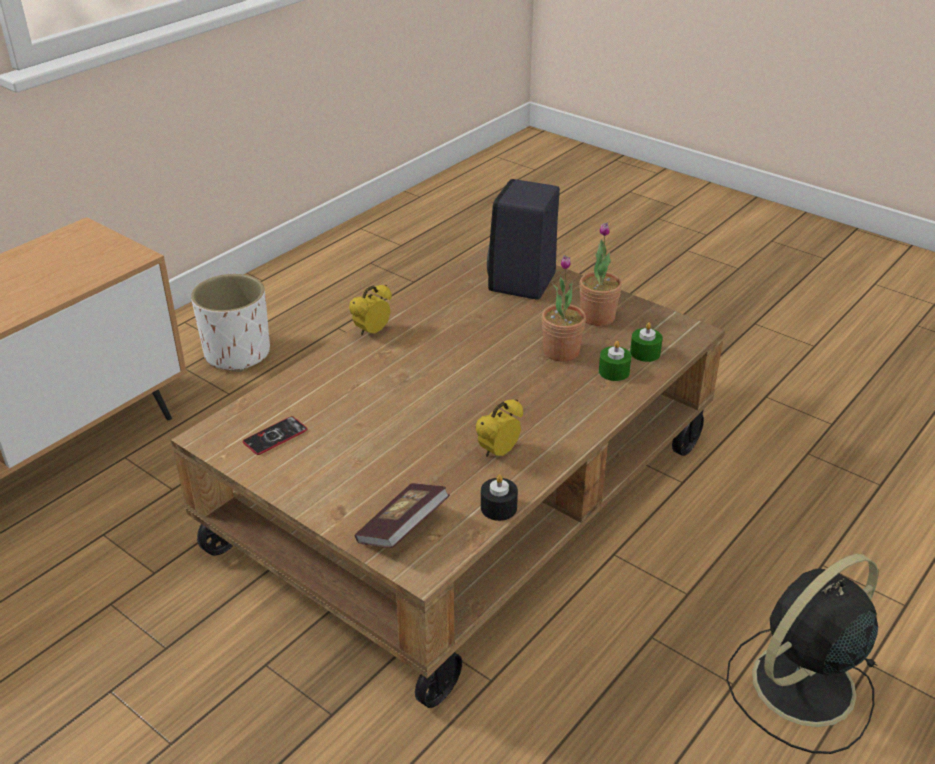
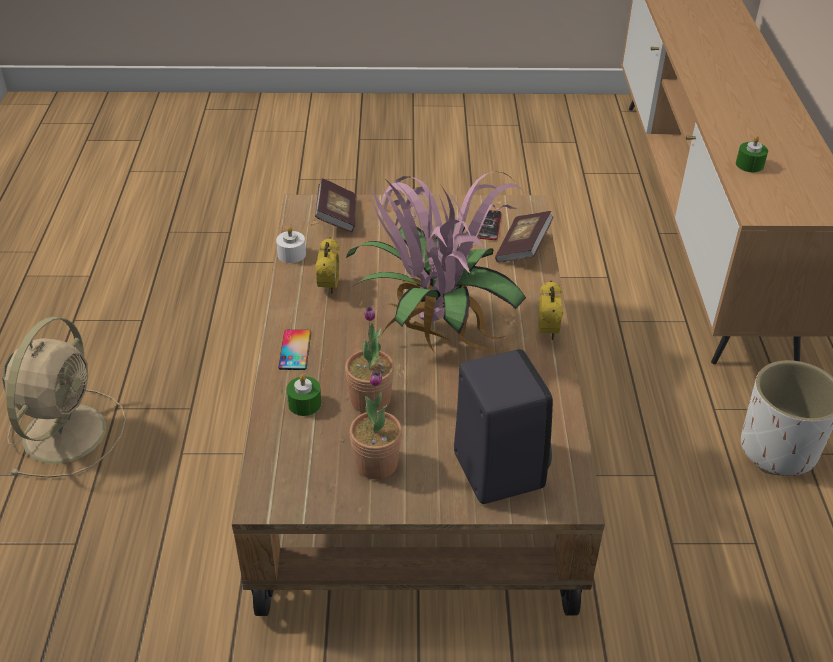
camera: 140 degrees right, 5 degrees up
(282, 399) = (523, 248): none -> book
(456, 373) = (433, 331): none -> potted plant
(498, 507) = (291, 254): black candle -> white candle
(585, 412) = (295, 350): none -> phone
(645, 353) = (293, 442): green candle -> green candle (749, 164)
(800, 686) = (66, 430): black fan -> beige fan

